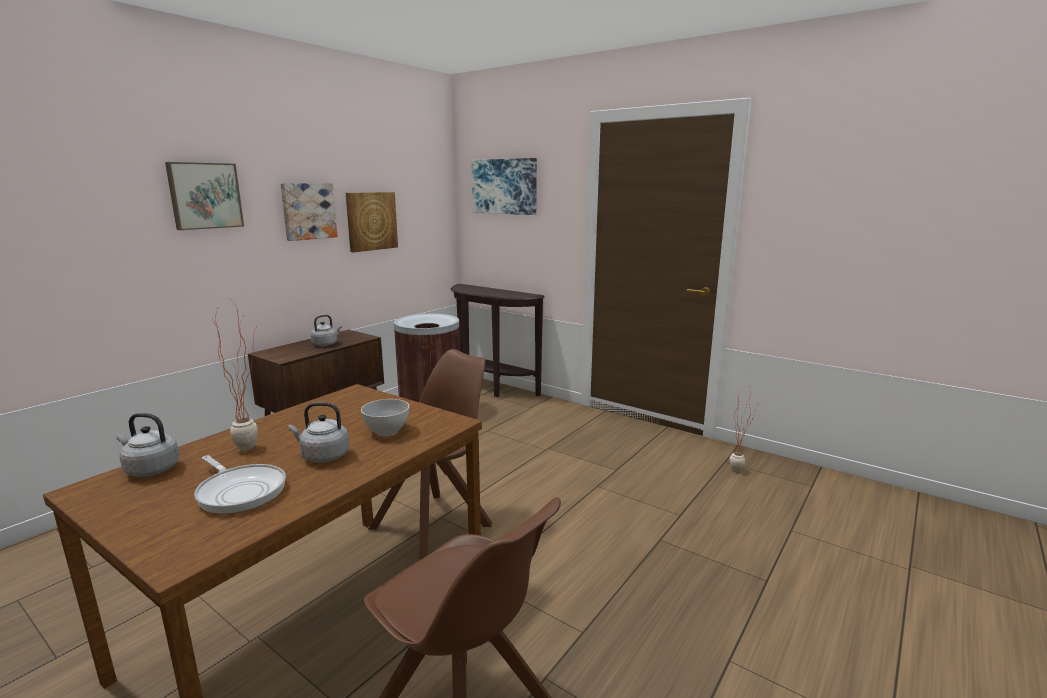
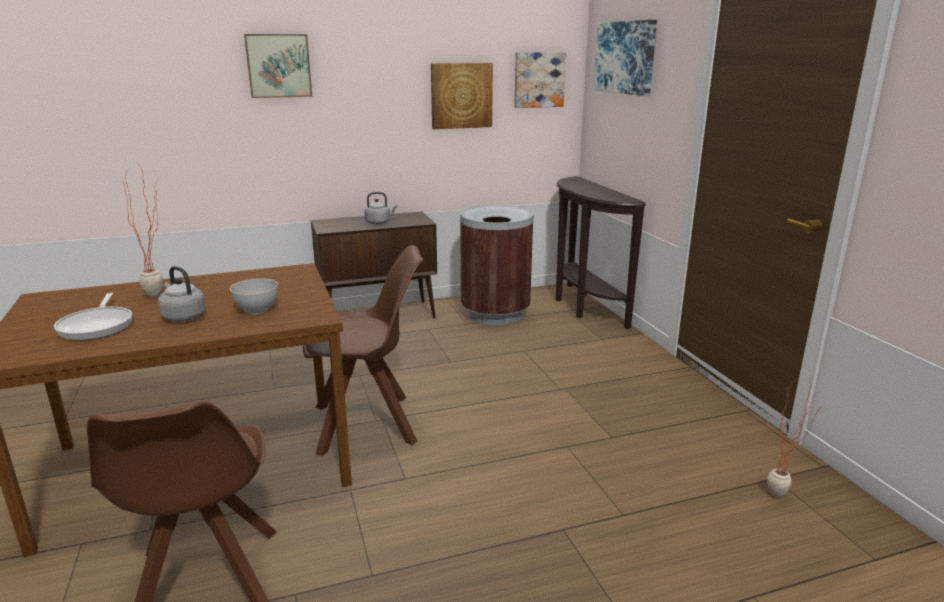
camera: 35 degrees right, 5 degrees up
(150, 469) = (86, 294): grey kettle -> none
(308, 211) = (385, 82): picture -> picture (538, 79)

